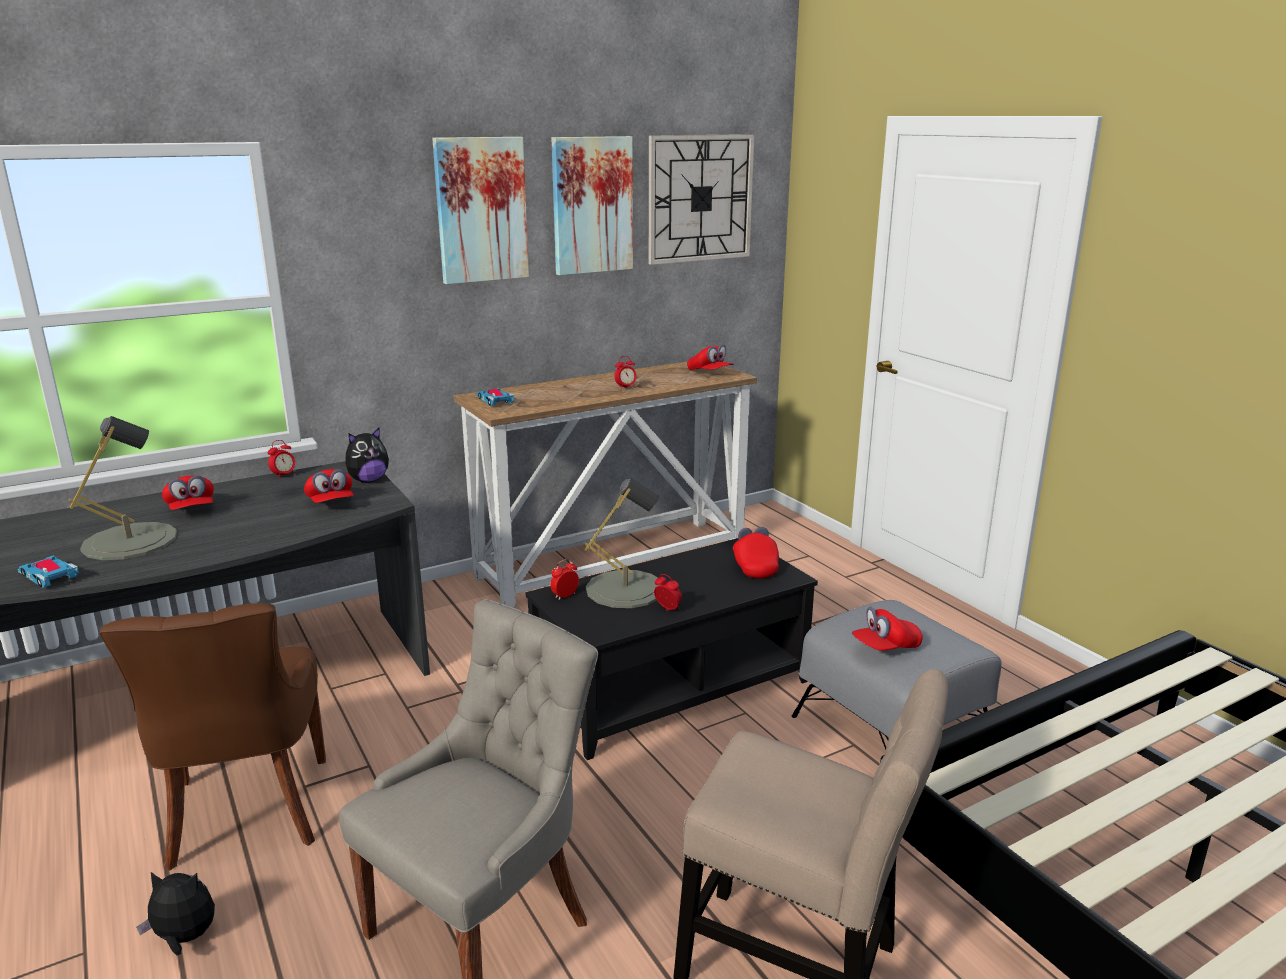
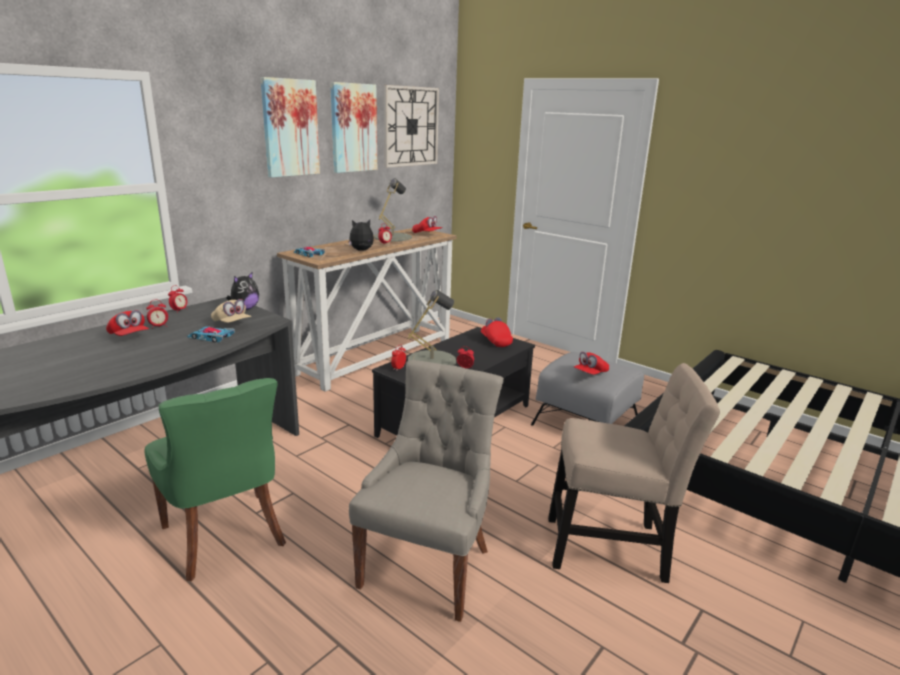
camera: 20 degrees left, 0 degrees up
(49, 576) = (53, 387): toy car -> toy car (211, 337)
(130, 541) = (99, 359): grey table lamp -> grey table lamp (392, 237)
(184, 938) = (232, 618): plush toy -> plush toy (362, 251)
(238, 499) = (159, 327): none -> alarm clock
(247, 814) = (226, 536): brown chair -> green chair
(331, 503) = (232, 324): red cap -> beige cap

